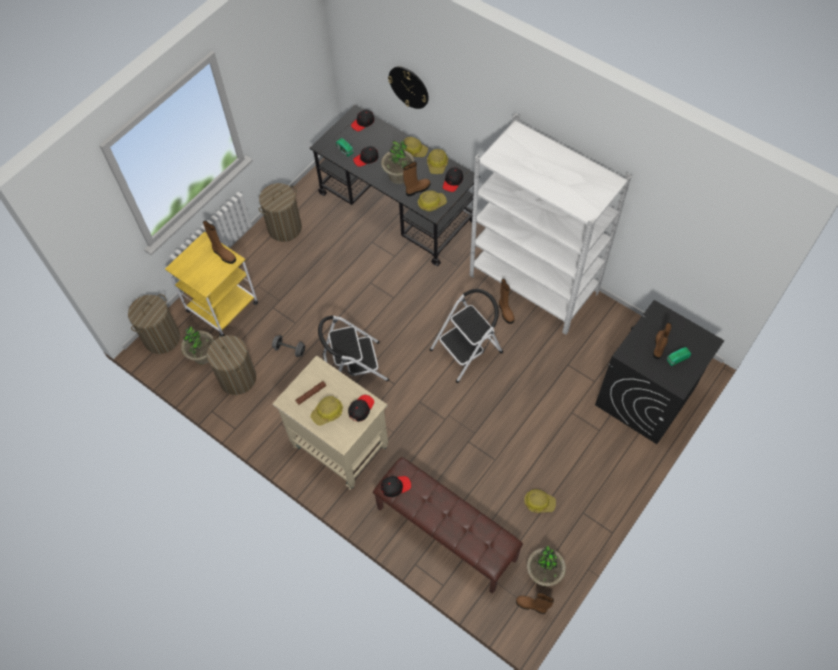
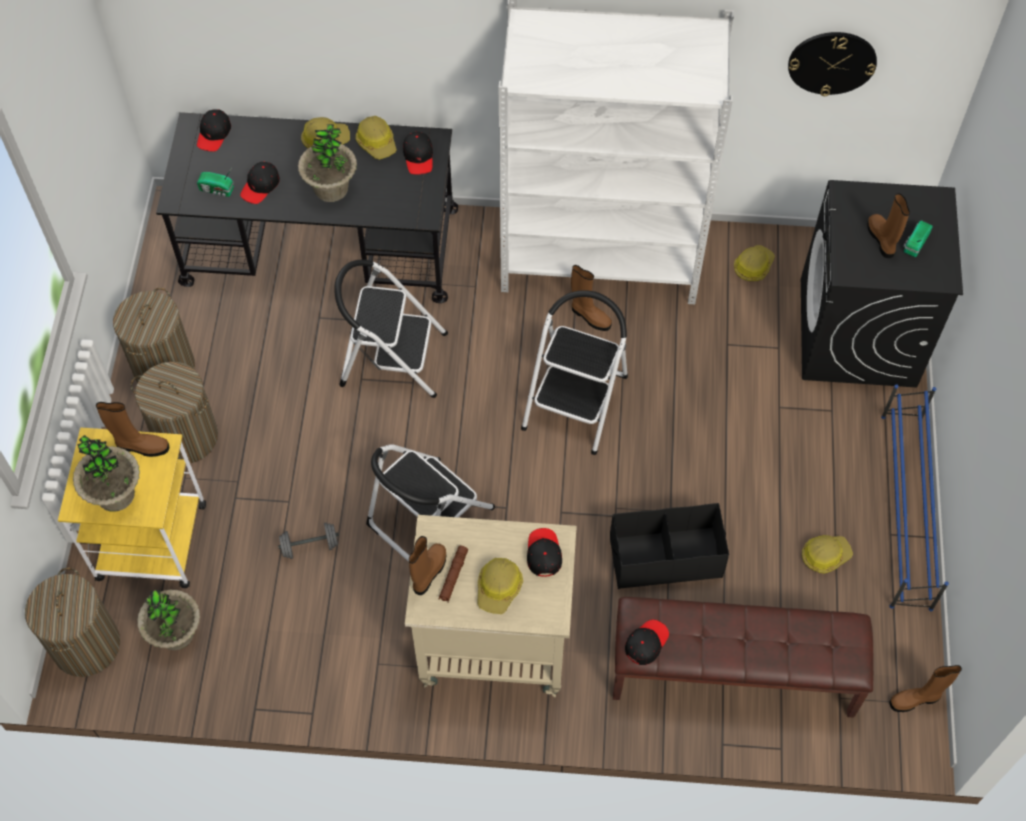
camera: 35 degrees left, 0 degrees up
(237, 378) = (259, 635): laundry basket -> laundry basket (186, 436)
(391, 280) = (390, 358): none -> step ladder
(409, 87) = (287, 37): wall clock -> wall clock (832, 62)
(417, 189) = (374, 194): brown boot -> brown boot (428, 572)
(431, 203) = (410, 203): hard hat -> hard hat (753, 266)
(455, 454) = (665, 557): none -> black storage box
(543, 573) = (899, 647): potted plant -> potted plant (115, 494)
(601, 505) = (905, 511): none -> blue shoe rack

